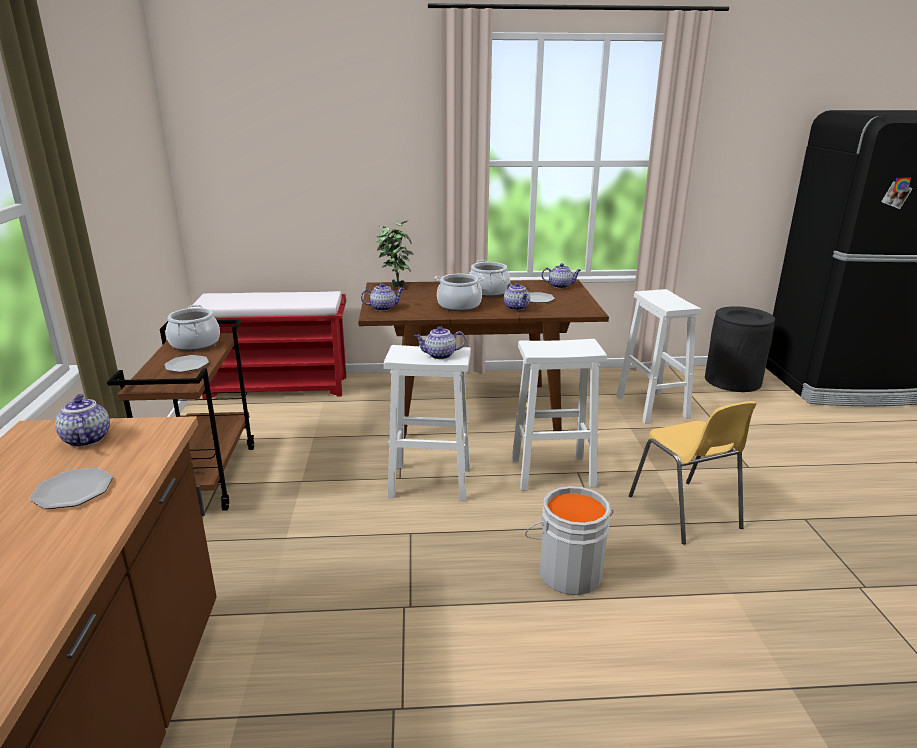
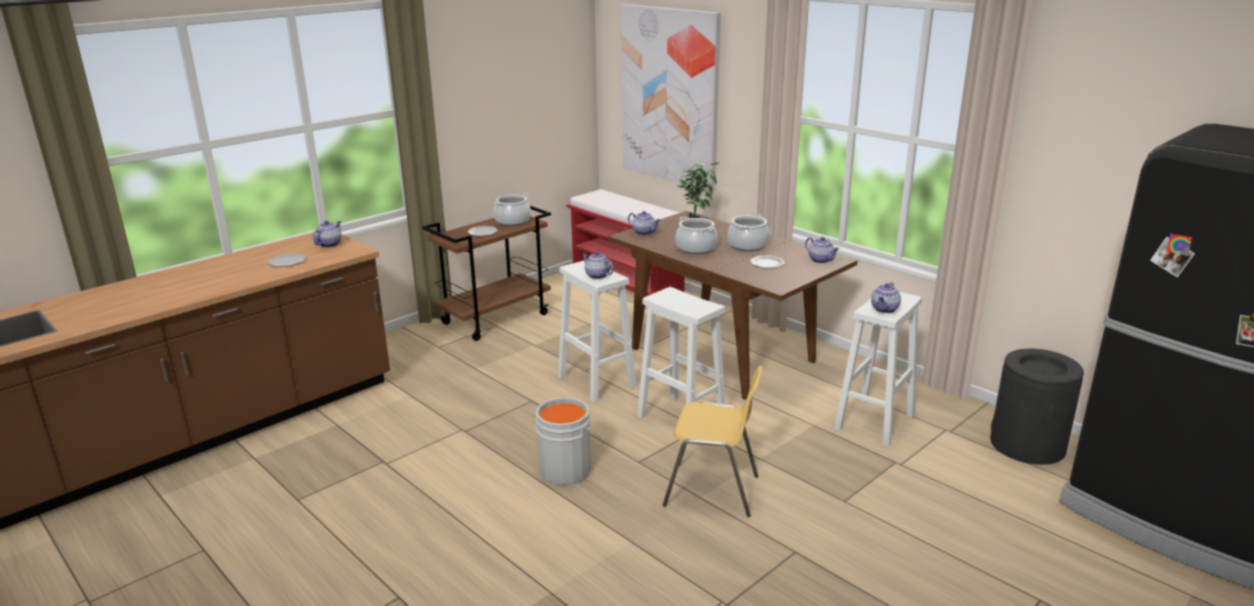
camera: 50 degrees right, 0 degrees up
(298, 164) = (669, 96): none -> picture
(517, 307) = (732, 264): teapot -> teapot (884, 309)
(685, 512) = (713, 491): yellow chair -> yellow chair turned 105 degrees counterclockwise

